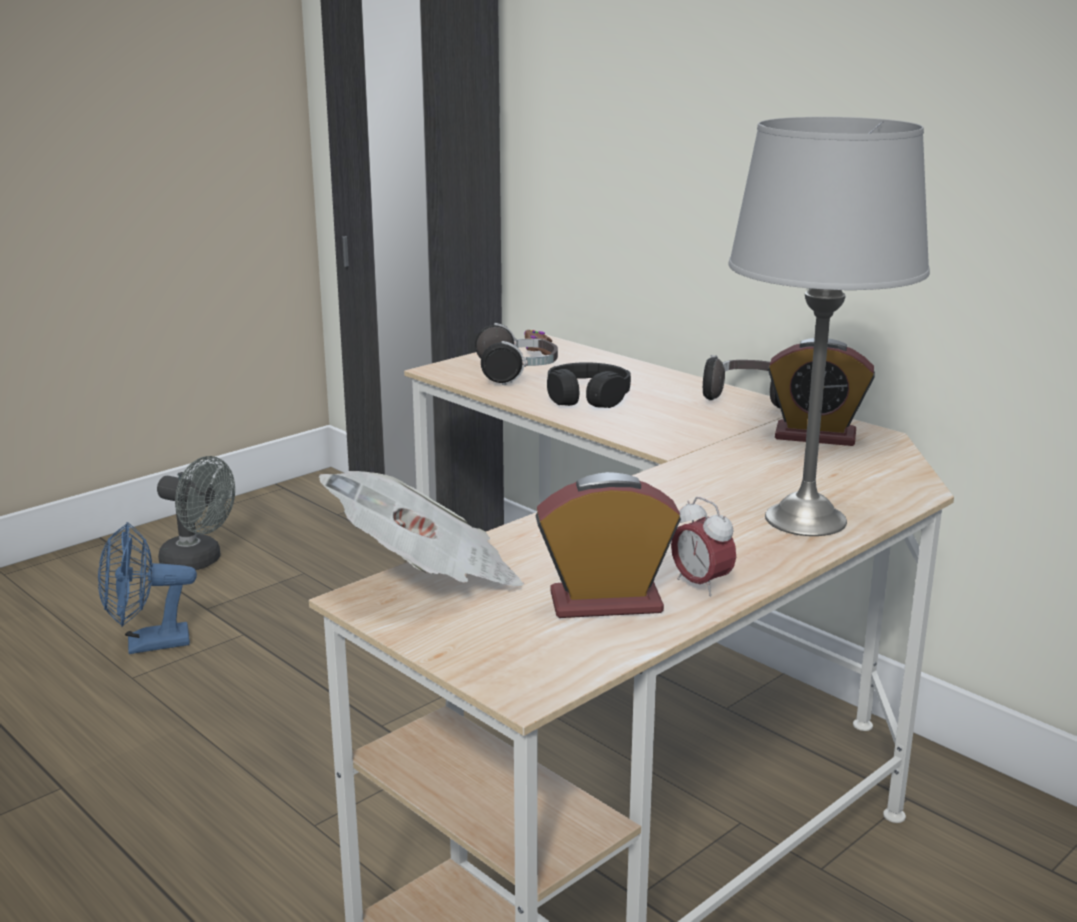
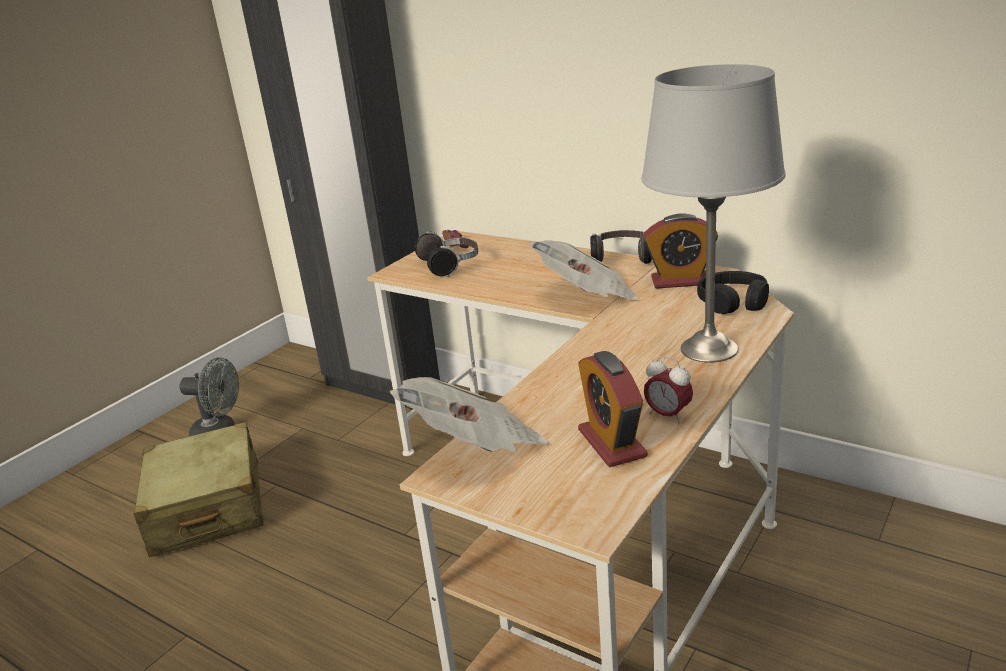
camera: 10 degrees left, 5 degrees up
(147, 645) = (207, 508): blue fan -> beige suitcase
(587, 398) = (510, 277): black headphones -> black headphones (733, 302)
(606, 603) = (611, 443): alarm clock -> alarm clock turned 90 degrees counterclockwise
(676, 433) = (587, 296): none -> newspaper

